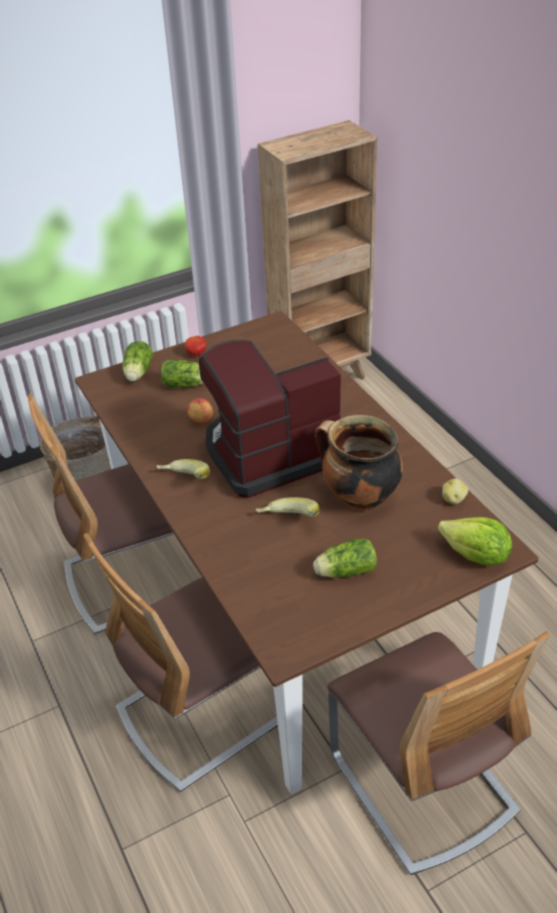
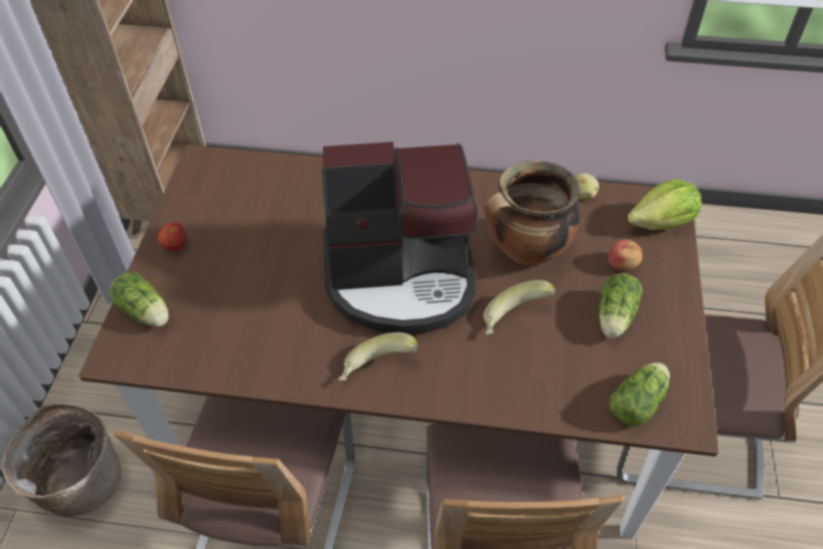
camera: 55 degrees left, 10 degrees up
(187, 385) = (219, 282): lettuce -> lettuce (639, 401)
(201, 420) = (292, 303): apple -> apple (622, 265)
(270, 452) = (401, 277): coffee machine -> coffee machine turned 105 degrees counterclockwise

